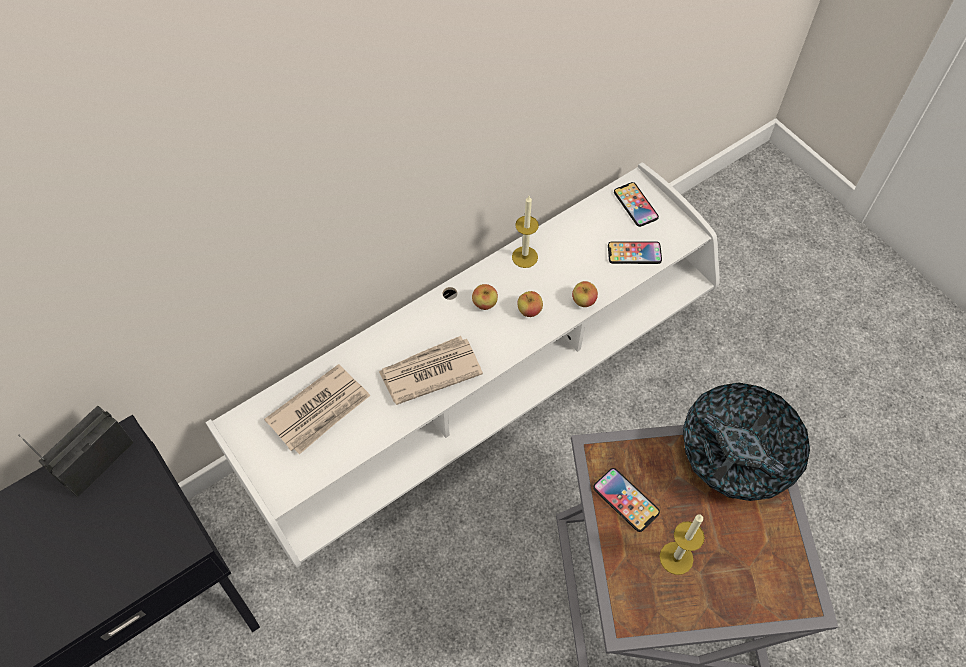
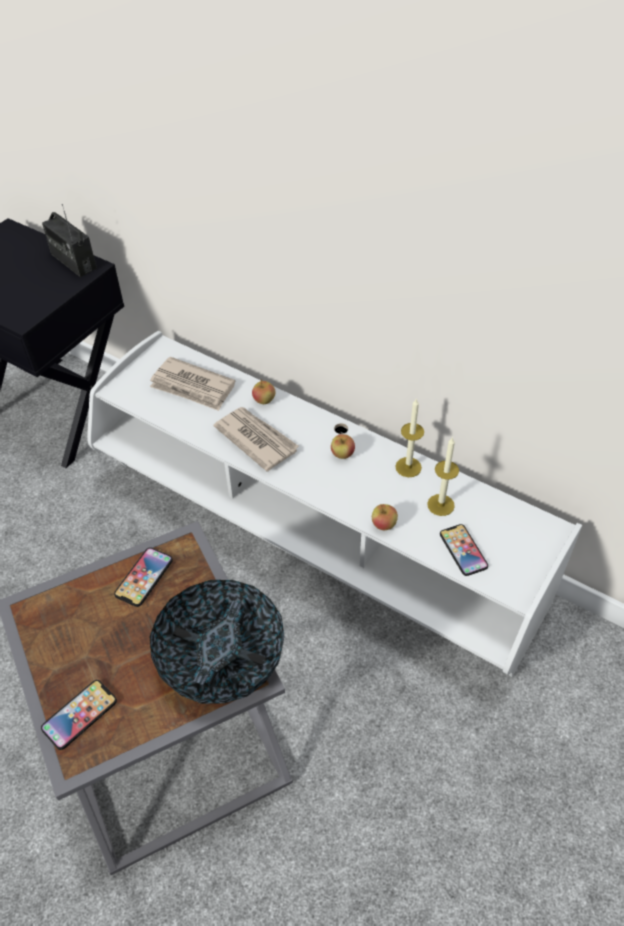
camera: 70 degrees right, 10 degrees down
(96, 461) = (73, 261): radio -> radio turned 150 degrees counterclockwise
(529, 310) = (351, 487): apple -> apple (264, 400)
(635, 205) = (524, 536): phone -> phone (79, 715)
(676, 558) = (96, 632): candle -> candle (440, 505)

